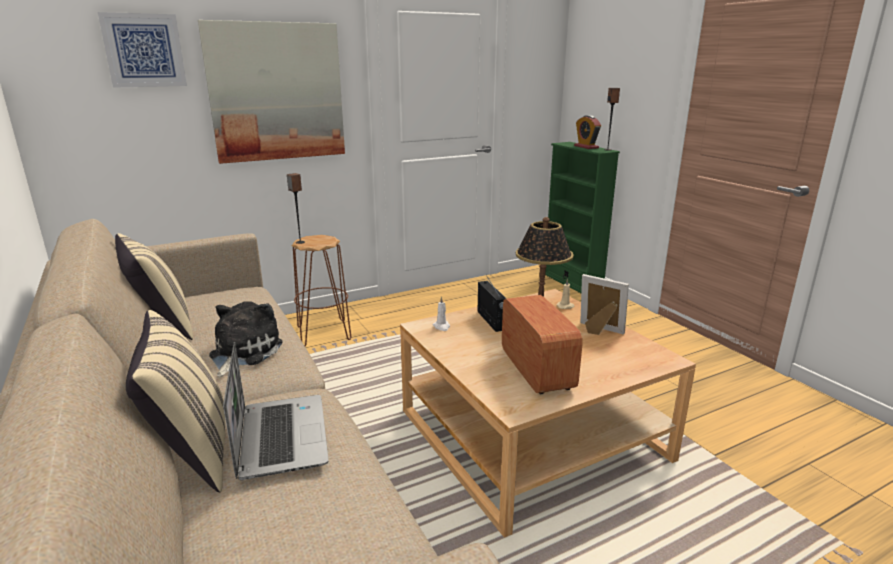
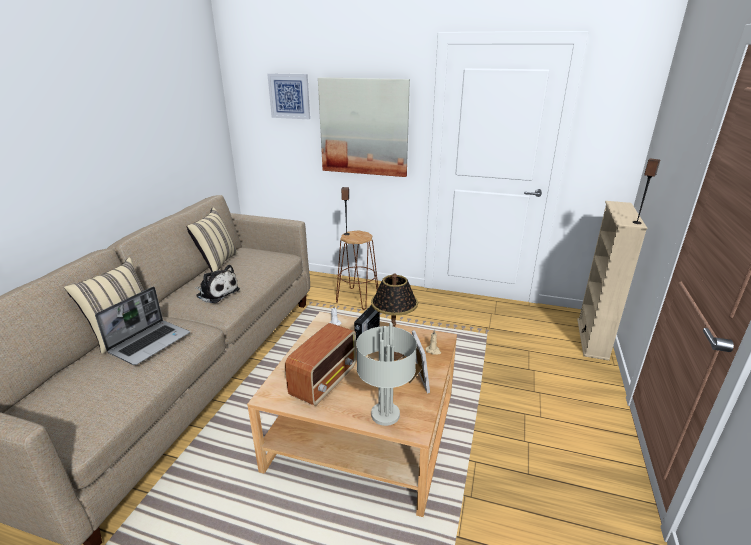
camera: 45 degrees right, 5 degrees up
(243, 352) = (216, 292): plush toy -> plush toy turned 60 degrees clockwise
(572, 282) = (592, 339): green bookcase -> beige bookcase
(586, 147) = (624, 213): alarm clock -> none
(631, 363) = (385, 415): none -> grey table lamp

